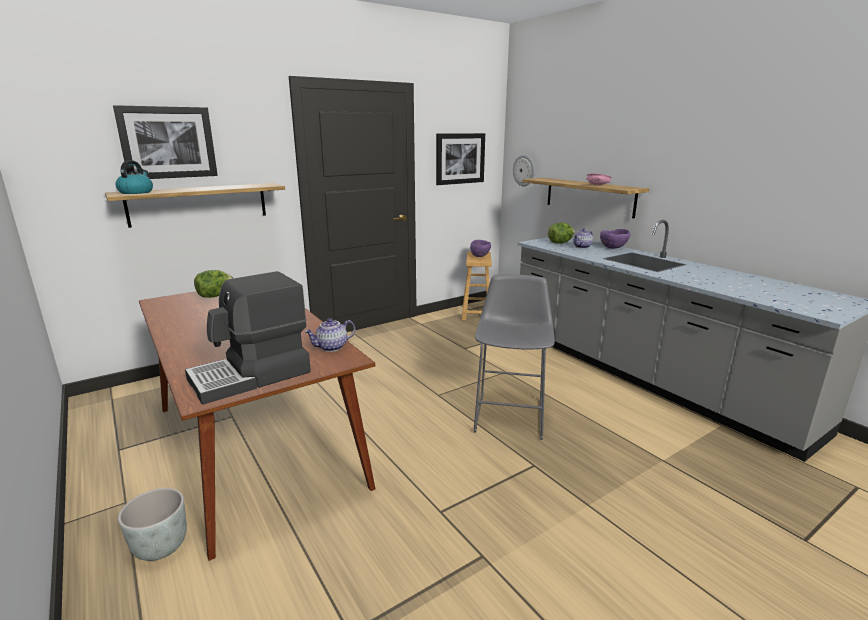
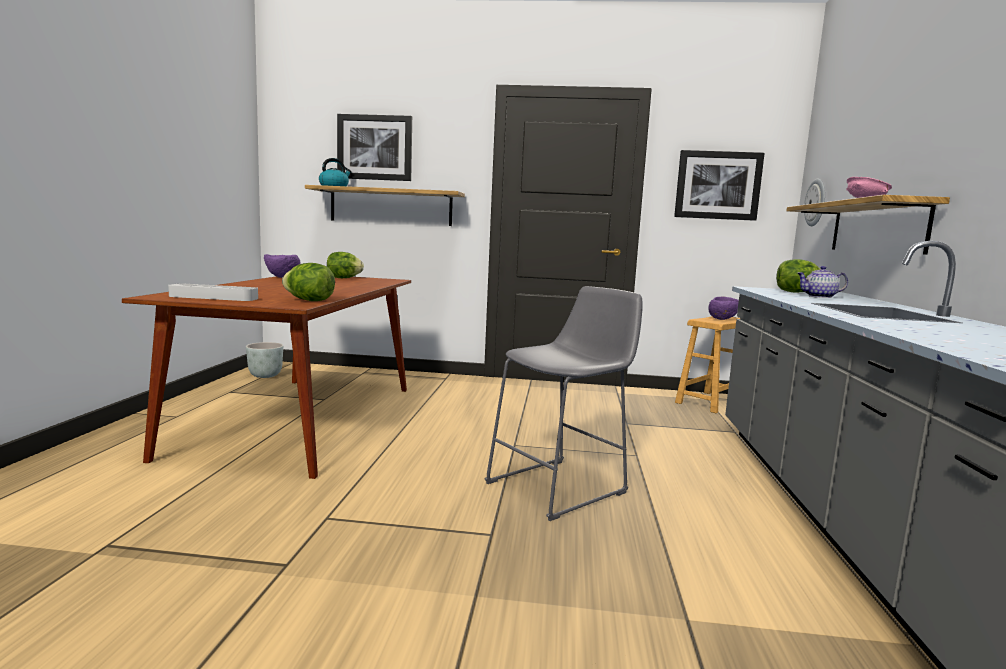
camera: 40 degrees right, 10 degrees down
(160, 548) = (140, 444): grey planter -> grey planter (265, 375)
(251, 376) = (214, 297): coffee machine -> grey tray
(332, 347) = (309, 301): teapot -> lettuce
(613, 248) = (872, 303): purple bowl -> purple bowl (281, 278)

